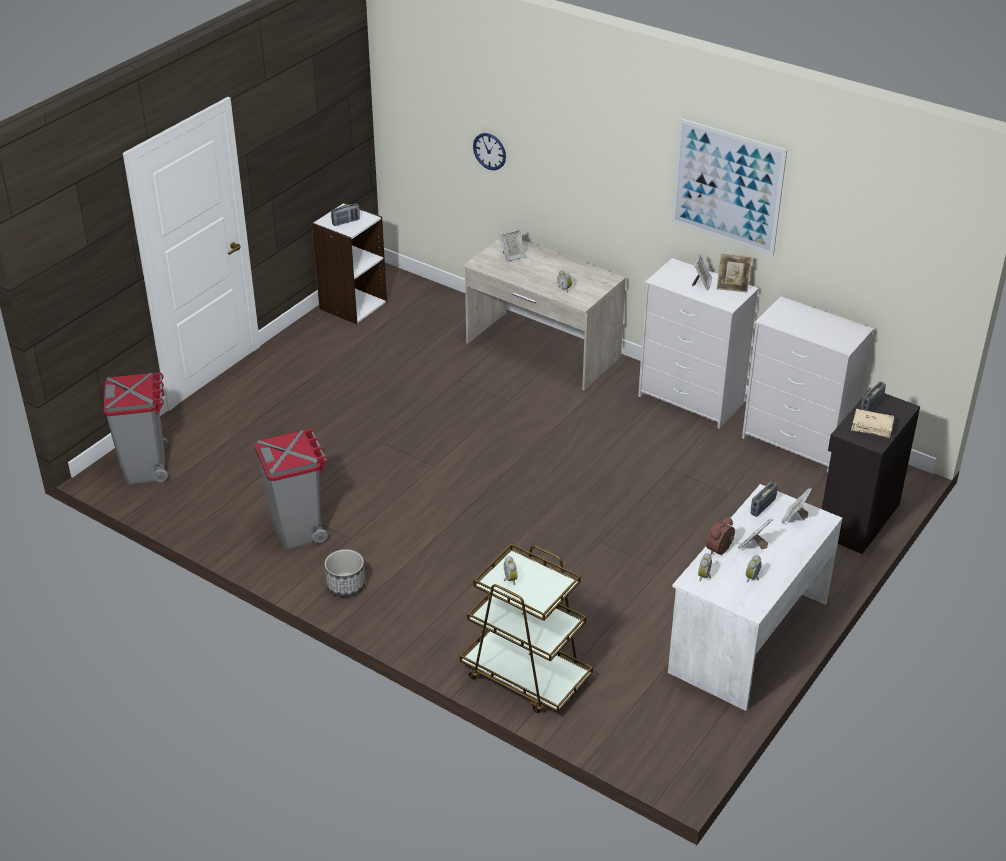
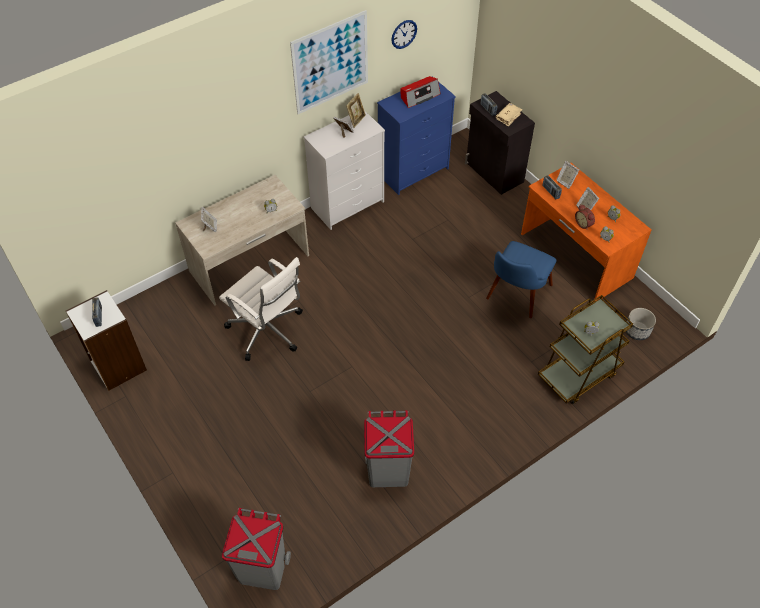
camera: 70 degrees left, 15 degrees up
(346, 585) = (461, 454): planter -> planter (637, 330)
(450, 389) = (267, 331): none -> white office chair
(489, 151) = (142, 178): wall clock -> wall clock (404, 34)
(627, 586) = (515, 297): none -> blue chair
(747, 636) = (575, 256): white desk -> orange desk
(797, 442) = (413, 171): white dresser -> blue dresser
(822, 326) = (419, 96): none -> radio

